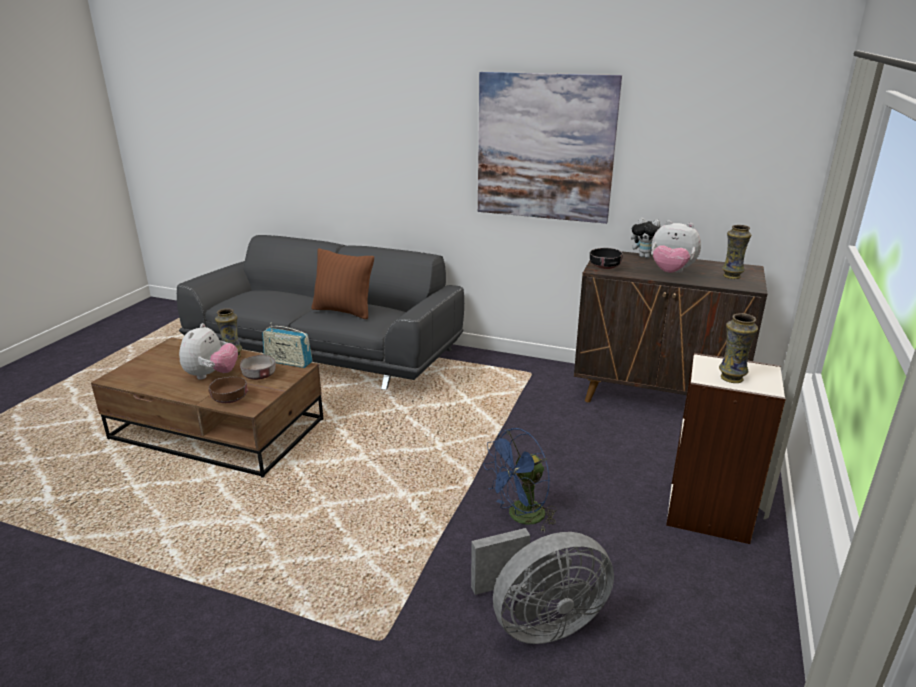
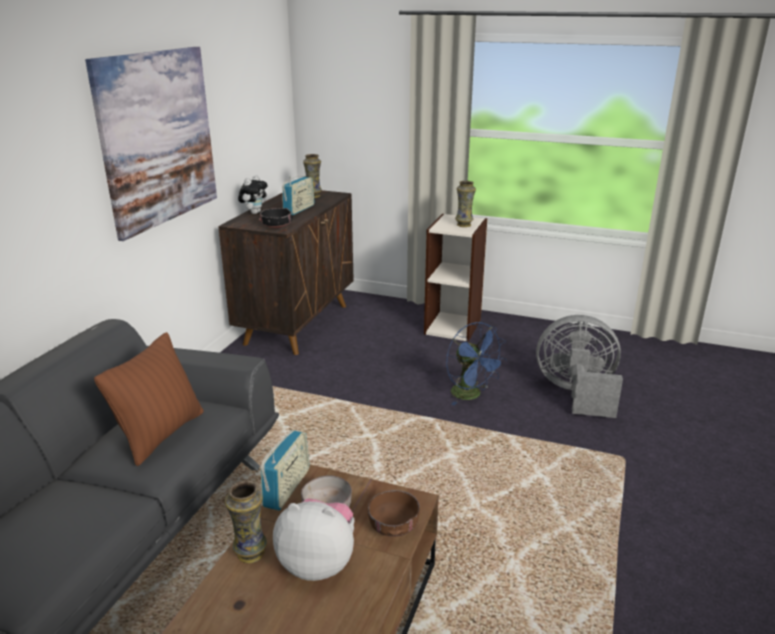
camera: 90 degrees left, 0 degrees up
(538, 622) = (576, 394): grey fan -> grey fan turned 60 degrees counterclockwise
(671, 272) = (299, 209): plush toy -> radio

